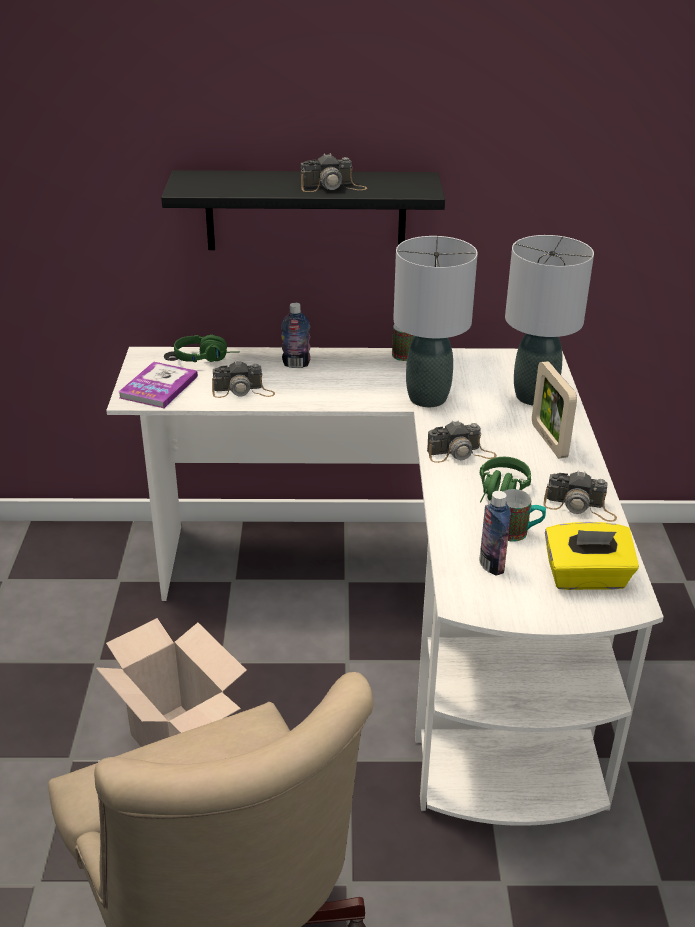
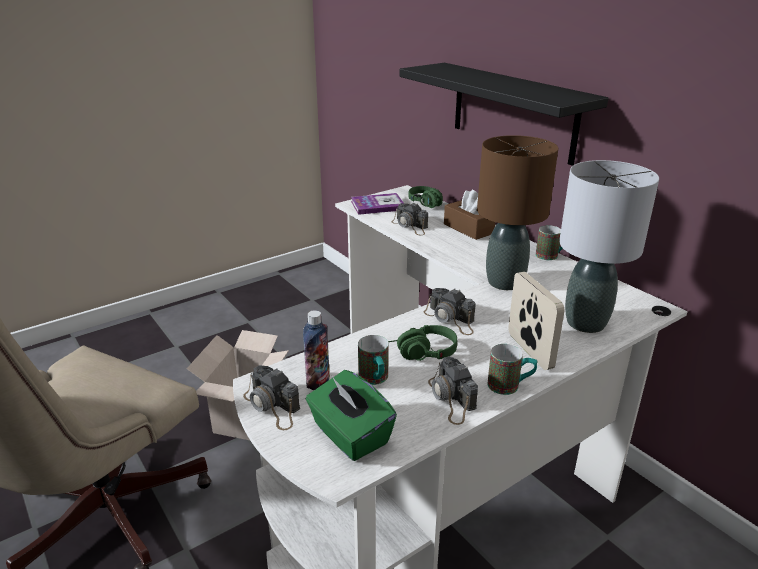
camera: 55 degrees right, 5 degrees down
(296, 364) = (468, 228): bottle -> brown tissue box
(333, 187) = (504, 85): camera -> camera (272, 406)
(428, 398) = (504, 283): grey table lamp -> brown table lamp
(548, 441) = (530, 351): picture frame -> picture frame turned 120 degrees clockwise
(586, 578) = (350, 435): yellow tissue box -> green tissue box
(588, 473) = (510, 386): none -> mug

